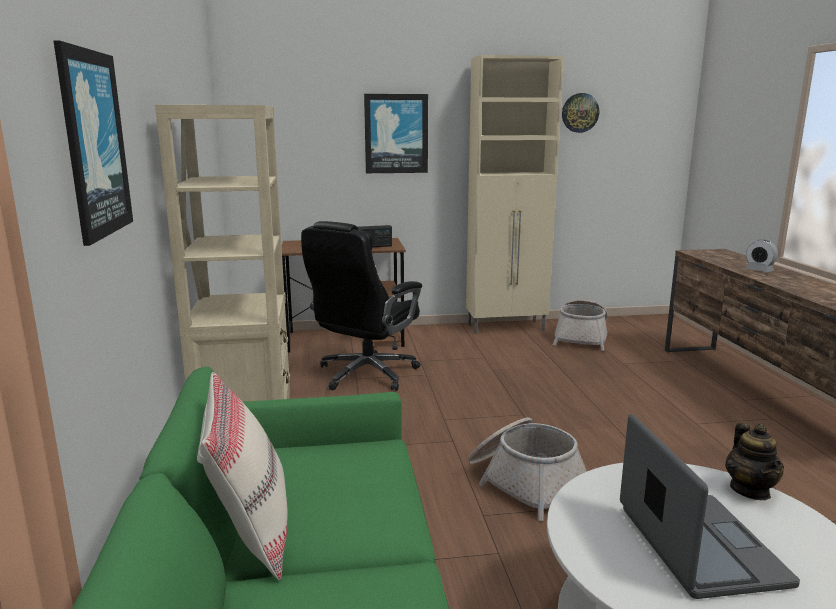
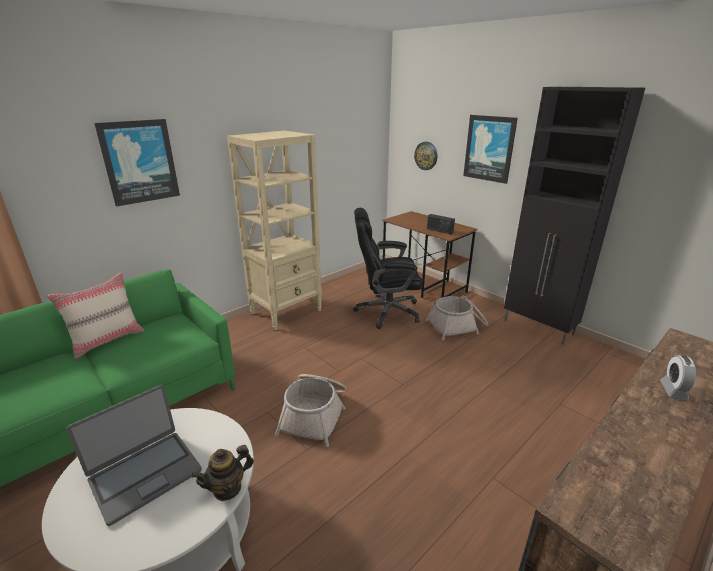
camera: 55 degrees right, 10 degrees up
(507, 327) = (539, 328): beige cabinet -> black cabinet
(580, 113) = (674, 148): wall clock -> wall clock (426, 156)
(581, 338) = (579, 366): basket -> basket (457, 326)

